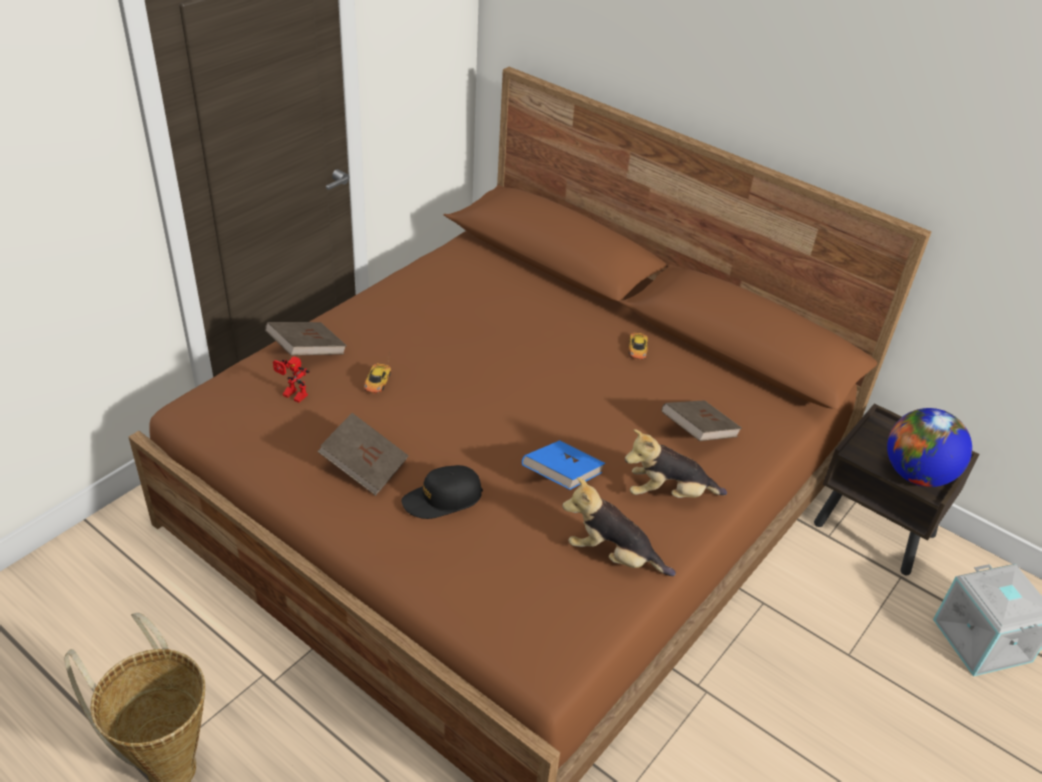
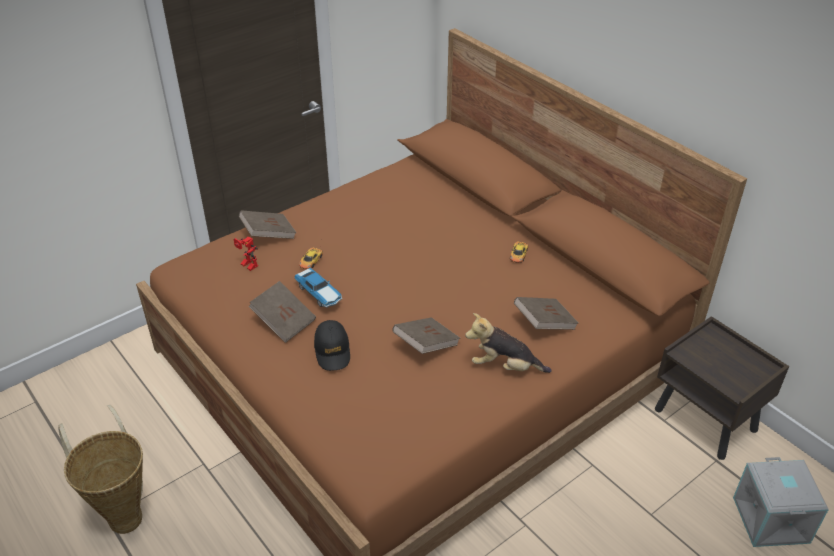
camera: 15 degrees right, 0 degrees up
(402, 423) = (319, 293): none -> toy car
(442, 499) = (332, 350): black cap -> black cap turned 90 degrees counterclockwise
(561, 477) = (426, 345): blue book -> brown book
(613, 556) = (446, 407): plush toy -> none
(916, 475) = (728, 377): globe -> none

